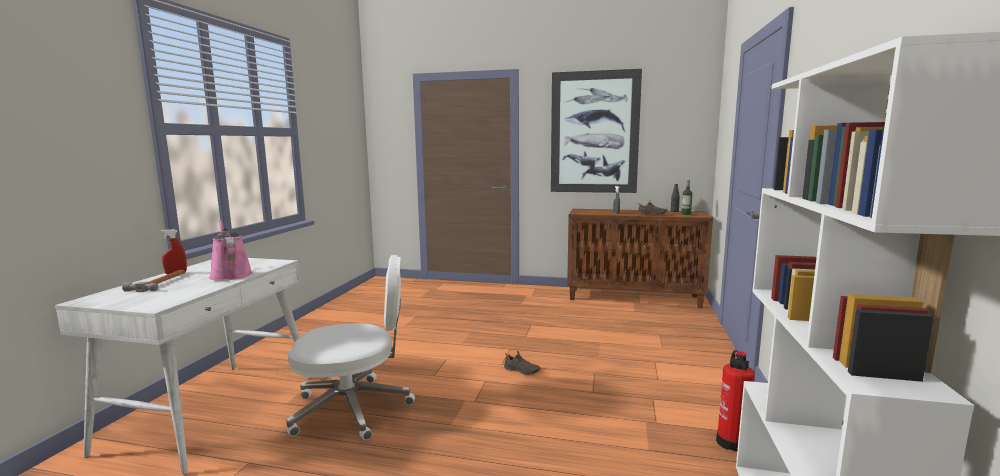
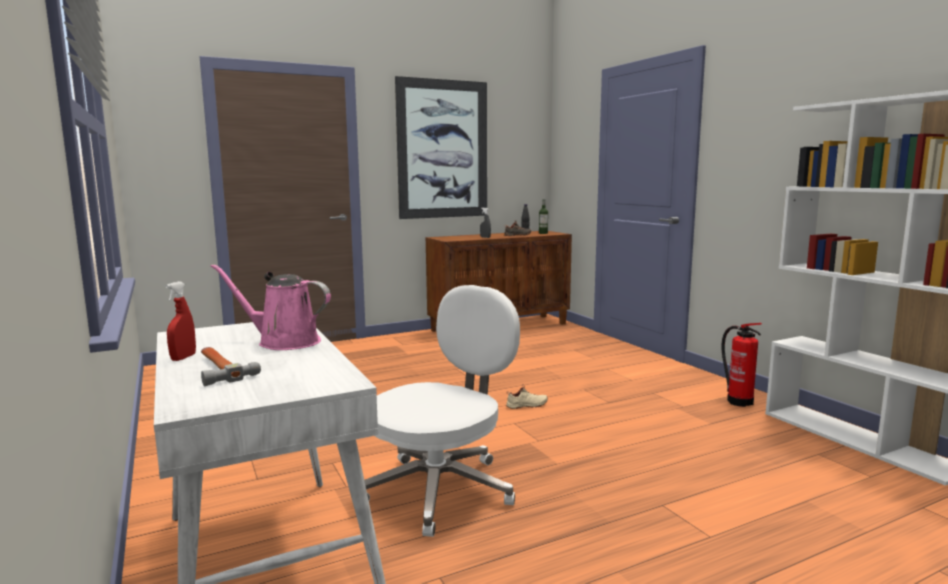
camera: 40 degrees left, 0 degrees up
(521, 371) = (527, 406): black shoe -> beige shoe

